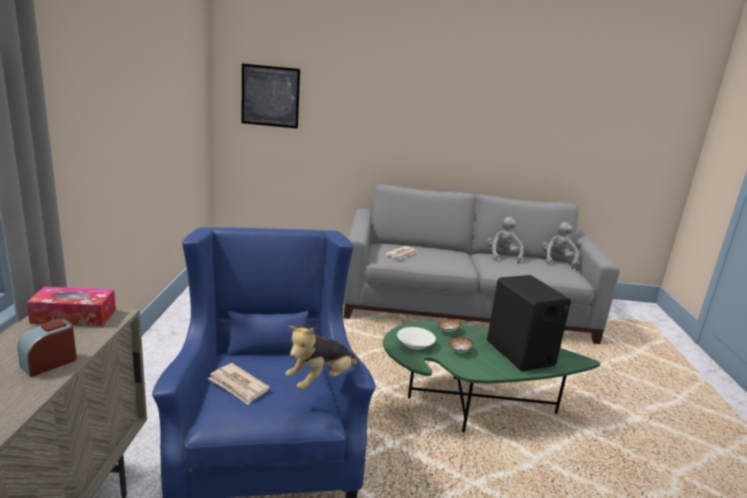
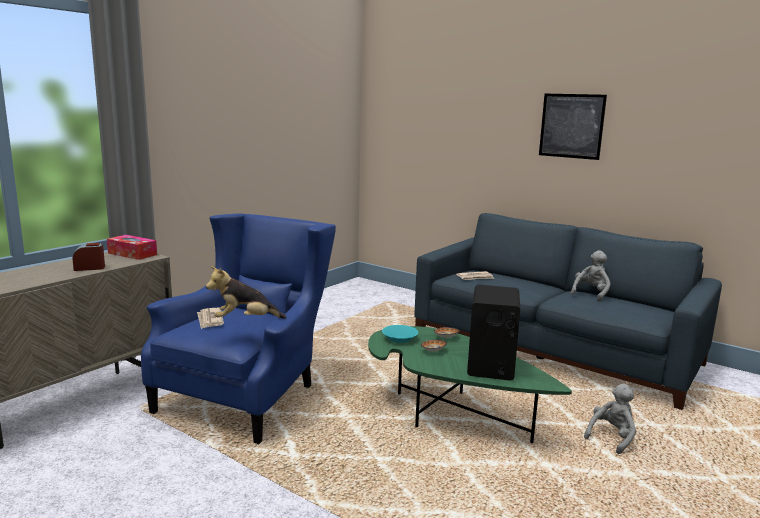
camera: 35 degrees right, 5 degrees down
(270, 96) = (403, 131): picture -> picture (571, 126)
(415, 344) = (399, 339): white bowl -> turquoise bowl
(465, 307) = (553, 348): grey sofa -> blue sofa
(557, 260) = (658, 307): grey plush toy -> grey plush toy (611, 437)

